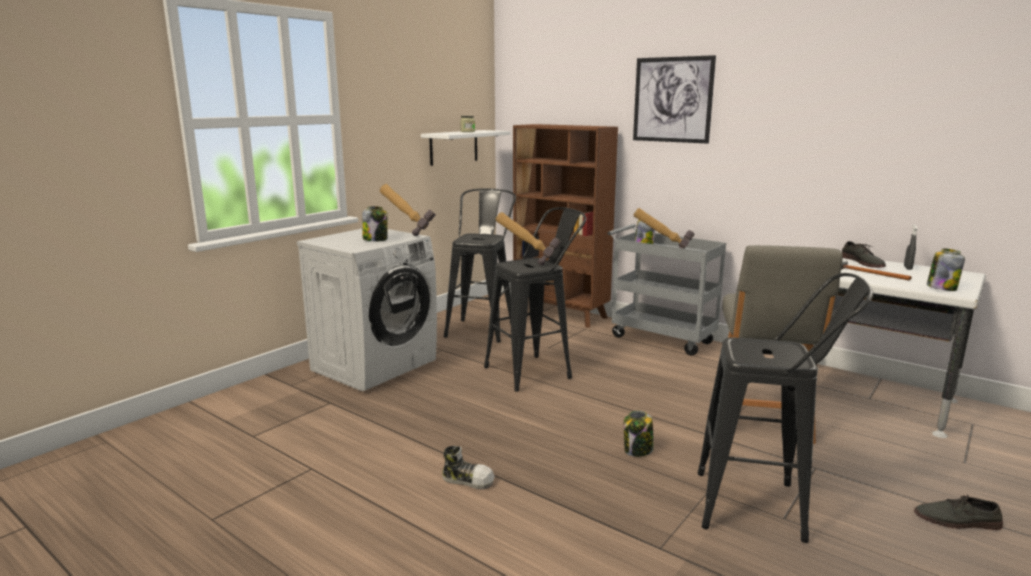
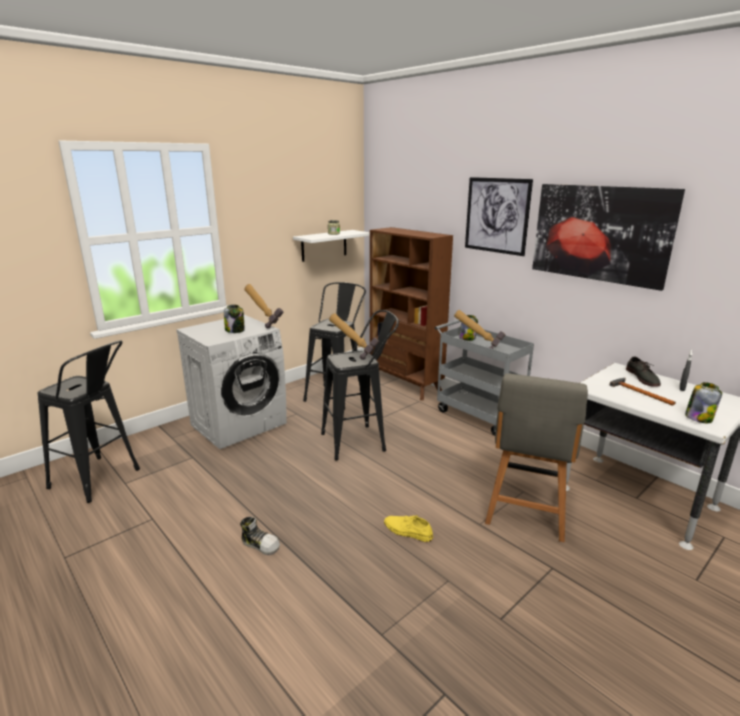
camera: 10 degrees right, 5 degrees up
(638, 450) = (407, 531): jar -> yellow shoe
(764, 508) = (488, 605): black stool -> black stool (101, 481)
(799, 110) = (600, 233): none -> picture
(957, 521) = (660, 645): grey shoe -> none

